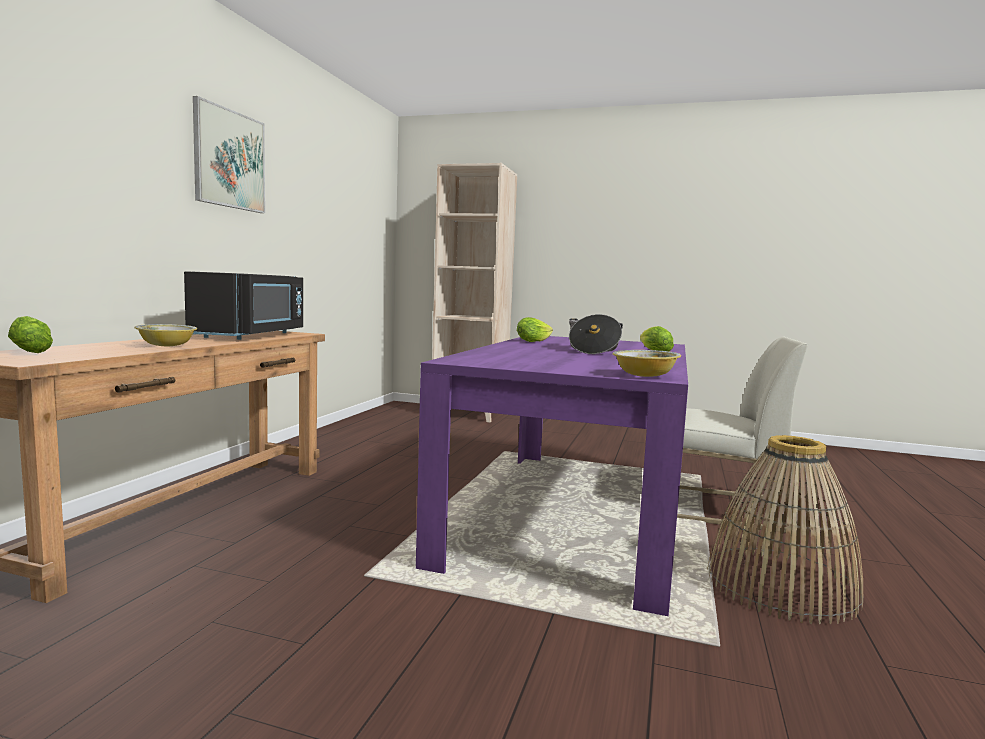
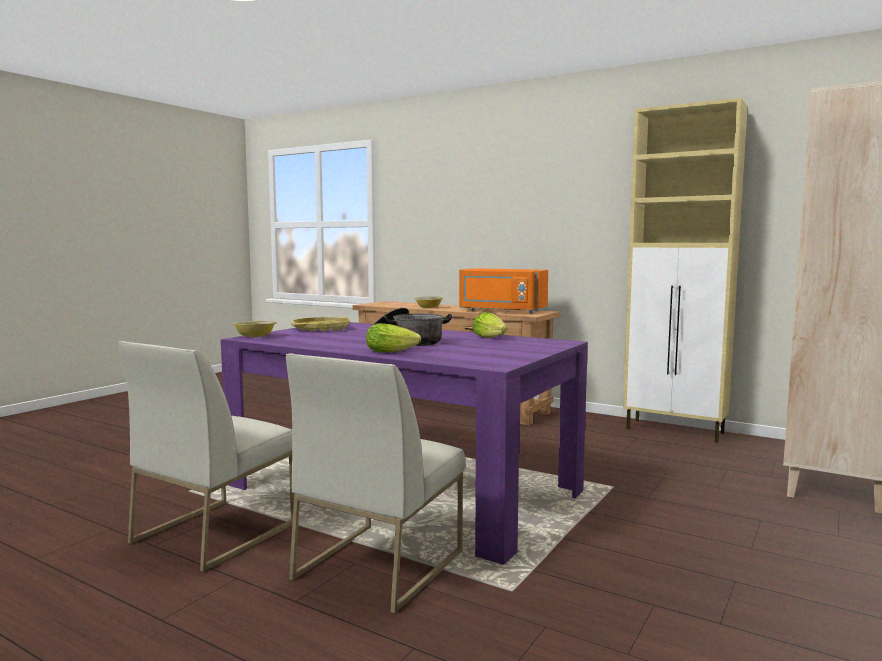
camera: 105 degrees right, 0 degrees up
(31, 351) = (400, 303): lettuce -> none
(229, 159) = (567, 184): picture -> none
(252, 335) = (501, 311): black microwave -> orange microwave
(341, 430) = (676, 431): none -> beige cabinet
(531, 364) = (320, 329): none -> yellow tray
(781, 586) = (215, 532): basket -> white chair

